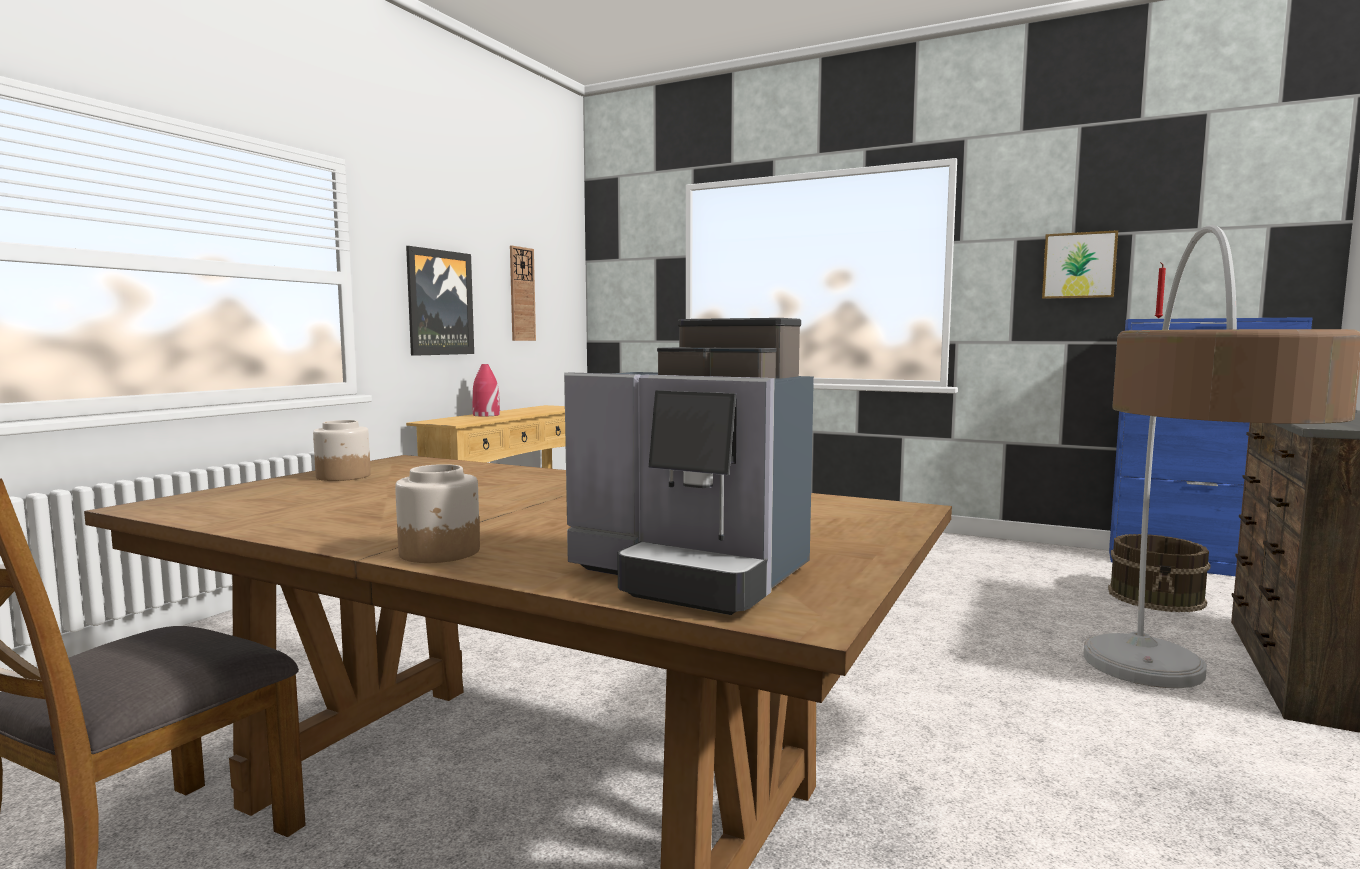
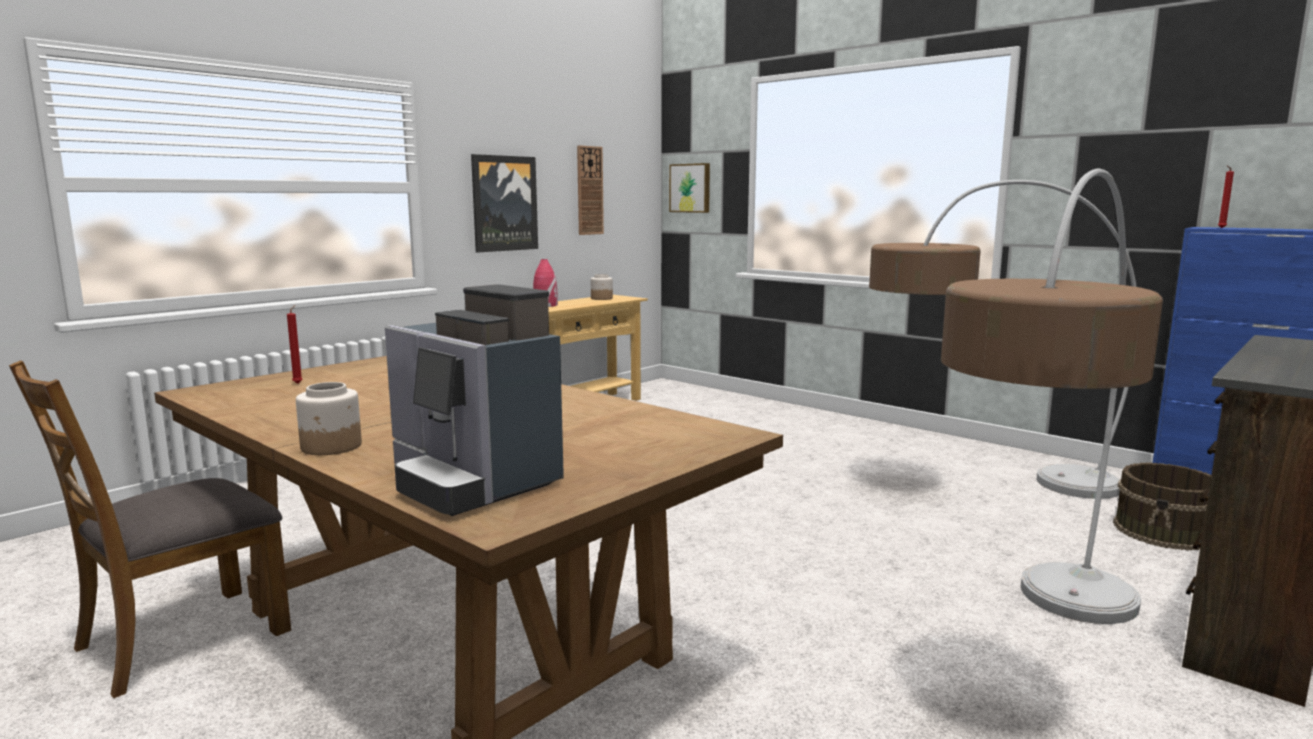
camera: 15 degrees right, 5 degrees up
(293, 490) = (299, 383): none -> red candle
(342, 476) = (347, 371): jar -> jar (601, 298)
(973, 575) = (979, 489): none -> floor lamp
(1079, 265) = (1146, 165): picture -> picture (690, 188)

